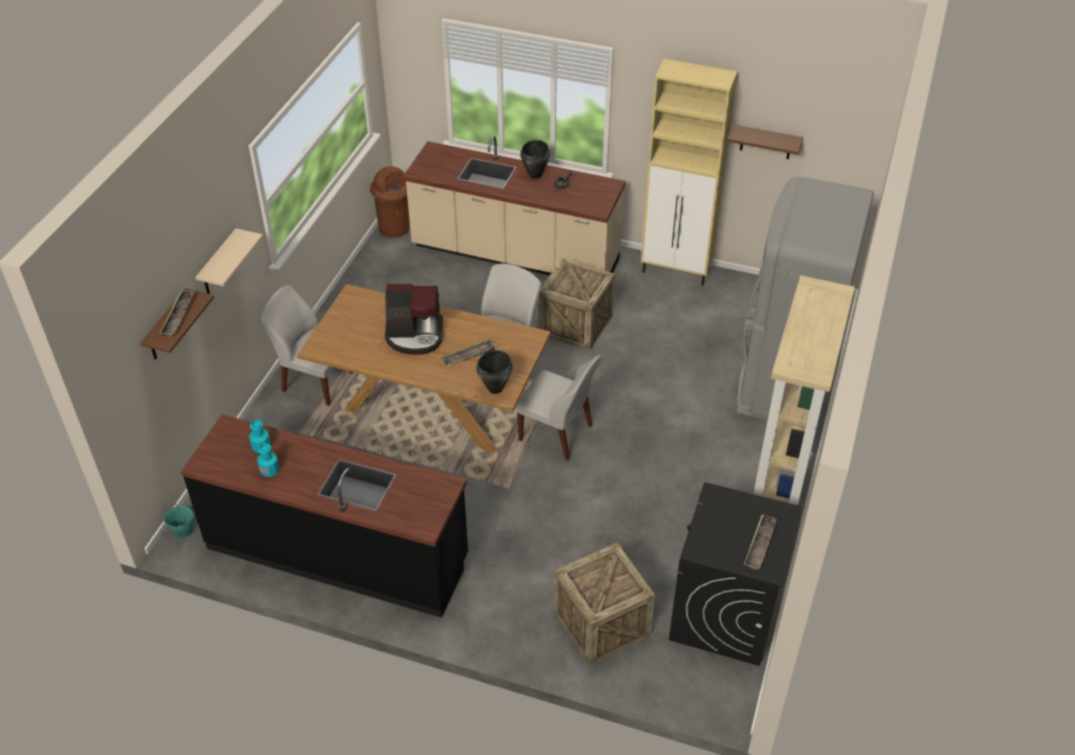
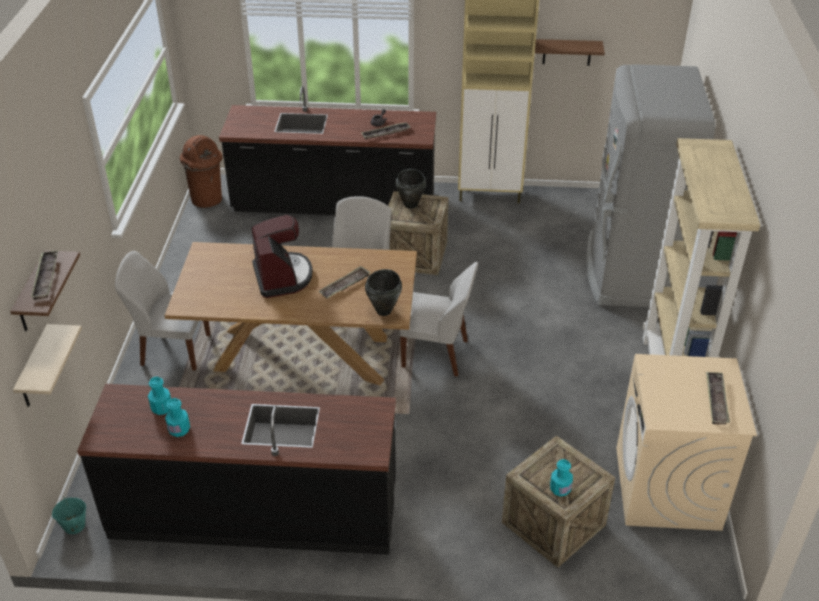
camera: 15 degrees left, 5 degrees down
(218, 264) = (70, 226): beige shelf -> beige shelf (34, 369)
(415, 336) = (282, 277): coffee machine -> coffee machine turned 90 degrees counterclockwise
(515, 255) = (334, 205): beige counter -> black counter
(535, 175) = (349, 118): black cooking pot -> black cooking pot (411, 205)
(565, 198) = (385, 133): none -> tray
(598, 594) = (560, 489): none -> turquoise bottle
(724, 614) = (667, 489): black washing machine -> beige washing machine

